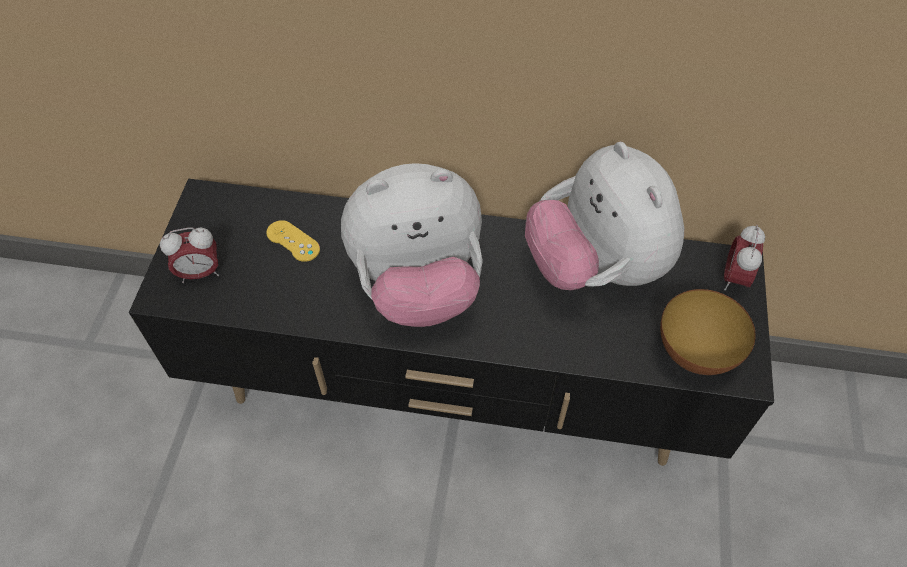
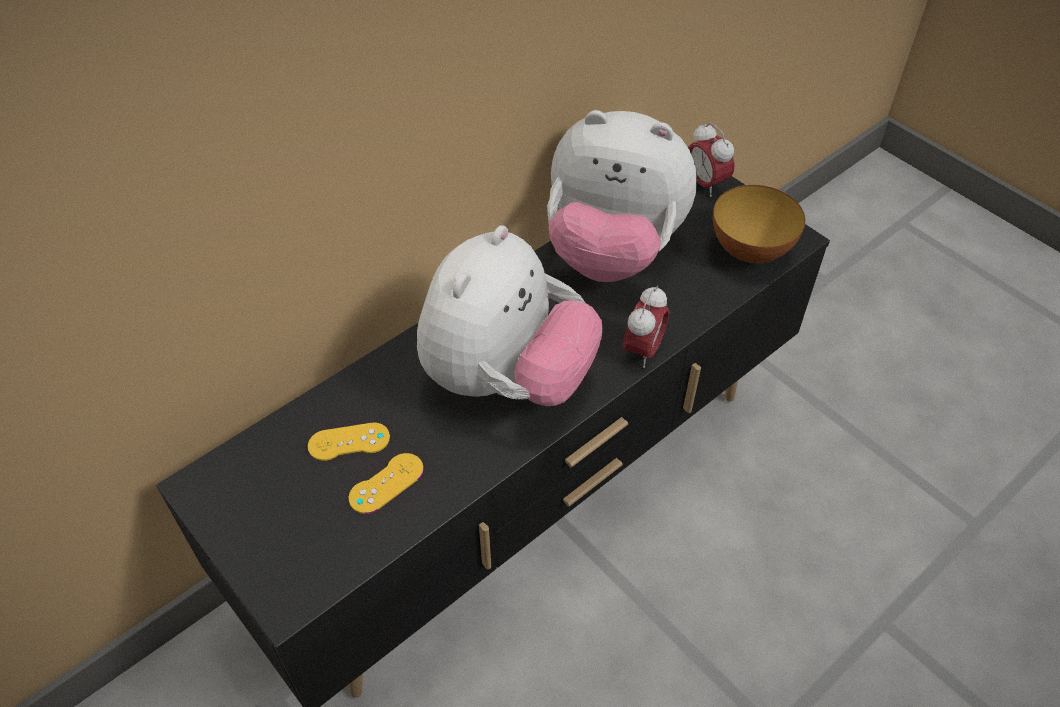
camera: 50 degrees left, 5 degrees down
(200, 273) = (298, 547): alarm clock -> alarm clock (643, 350)
(279, 282) = (386, 483): none -> yellow game controller

